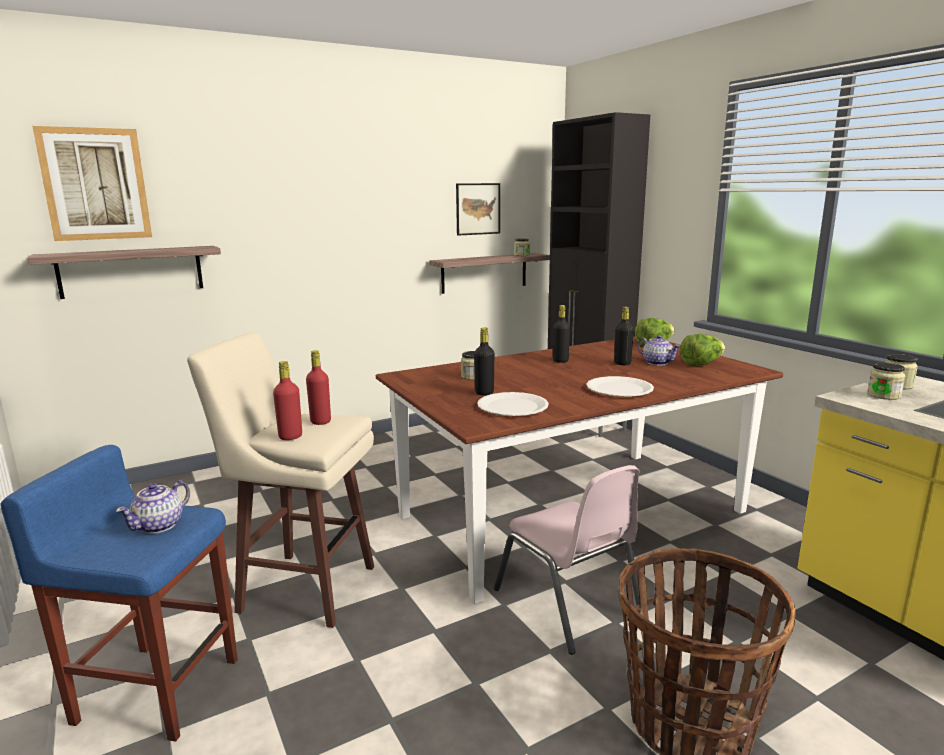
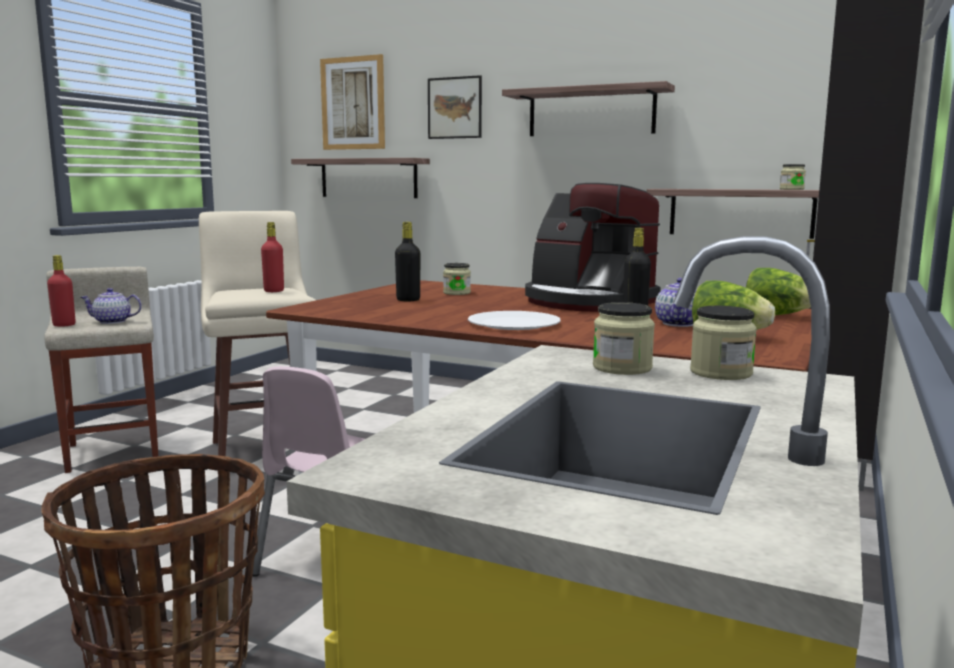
camera: 55 degrees right, 5 degrees down
(156, 689) = (113, 451): blue stool -> beige stool
(290, 436) = (231, 292): red bottle -> red bottle (64, 325)
(375, 200) = (591, 112): none -> shelf
(478, 209) = (736, 122): picture -> picture (455, 108)
(512, 406) = (377, 309): white plate -> none
(560, 361) = (587, 302): black bottle -> coffee machine

